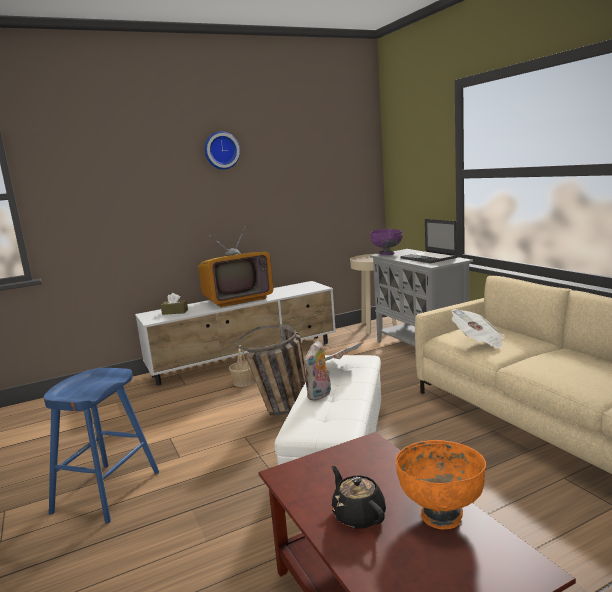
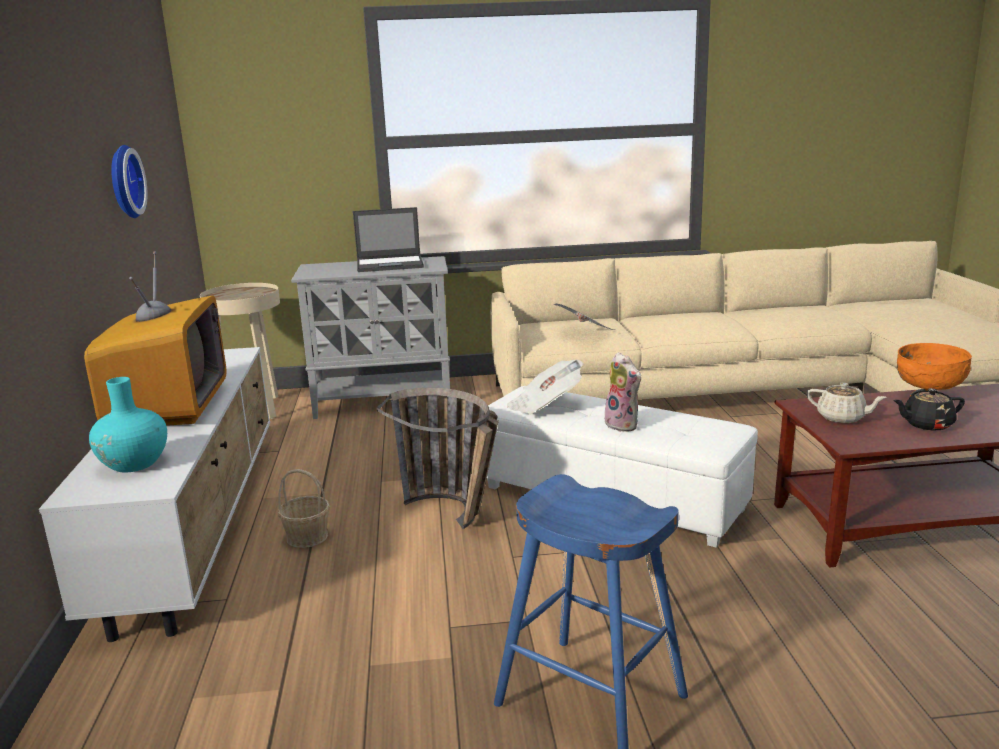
camera: 70 degrees left, 5 degrees up
(175, 312) = (134, 464): brown tissue box -> turquoise vase
(221, 150) = (62, 86): wall clock -> wall clock (122, 182)
(348, 466) = (842, 418): none -> beige teapot
(387, 254) = (312, 273): purple bowl -> none

